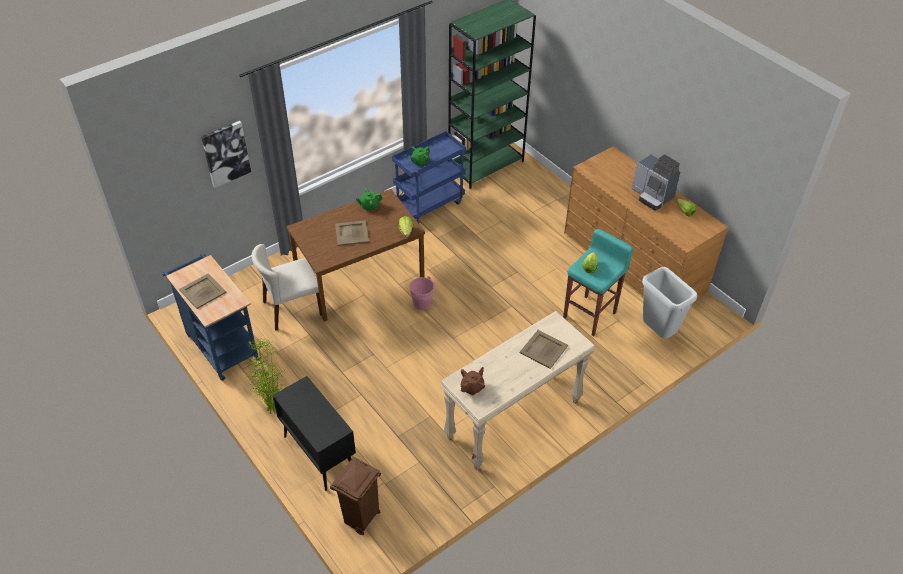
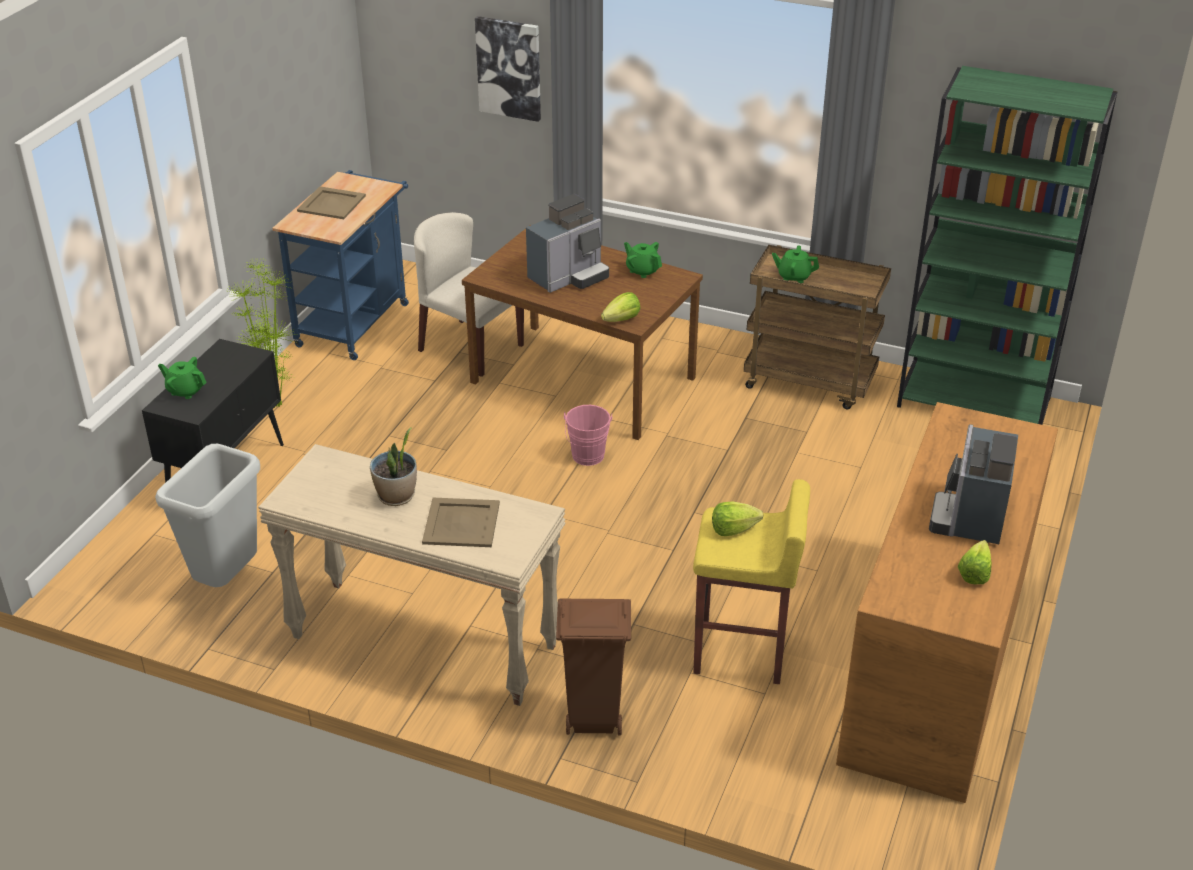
camera: 60 degrees right, 10 degrees down
(314, 426) = (185, 391): none -> green teapot
(351, 233) = (569, 277): beige tray -> coffee machine
(361, 519) = (135, 556): brown trash can -> brown trash can (593, 721)
(429, 205) = (810, 382): blue cart -> brown cart
(472, 387) = (321, 477): brown teapot -> none
(507, 364) = (396, 496): none -> potted plant
(590, 315) = (742, 652): turquoise stool -> yellow stool
(657, 332) = (783, 759): grey trash can -> grey trash can (227, 579)

